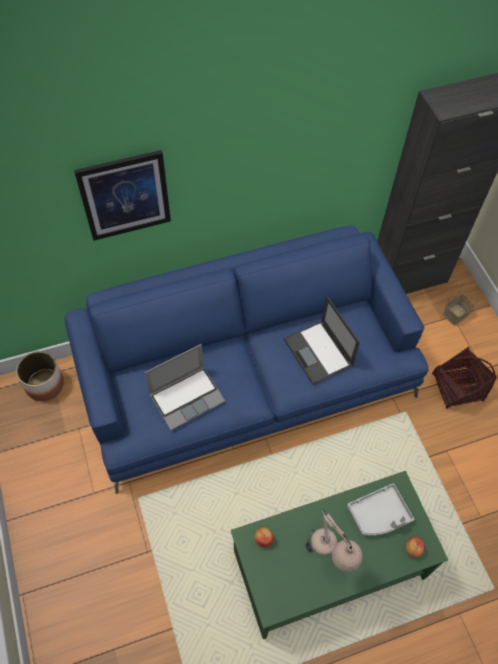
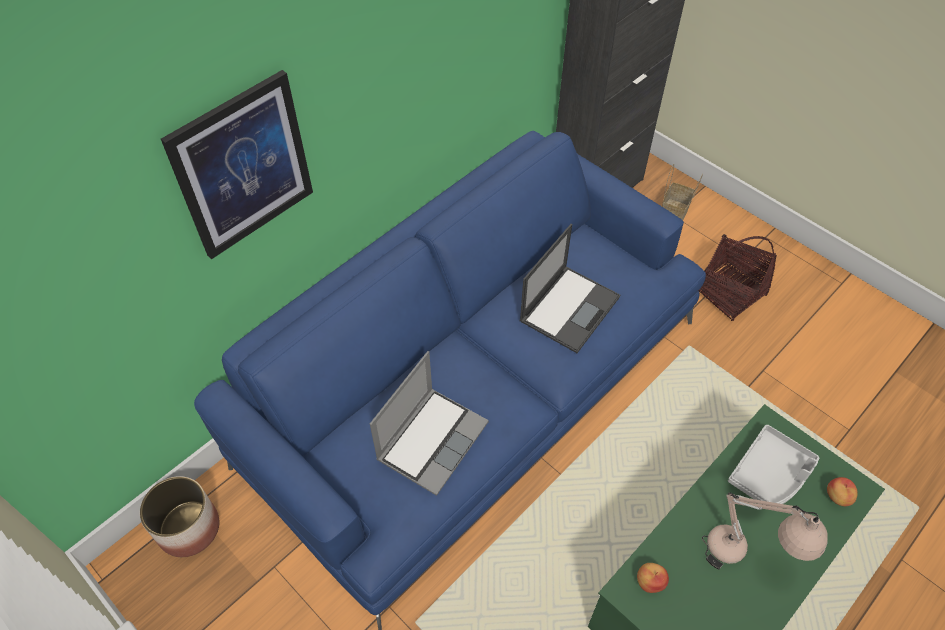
camera: 25 degrees left, 5 degrees down
(318, 353) = (570, 308): laptop -> laptop turned 90 degrees counterclockwise

